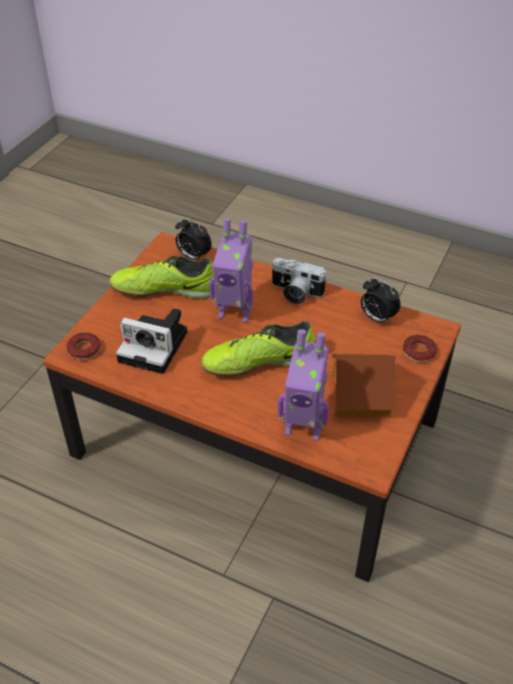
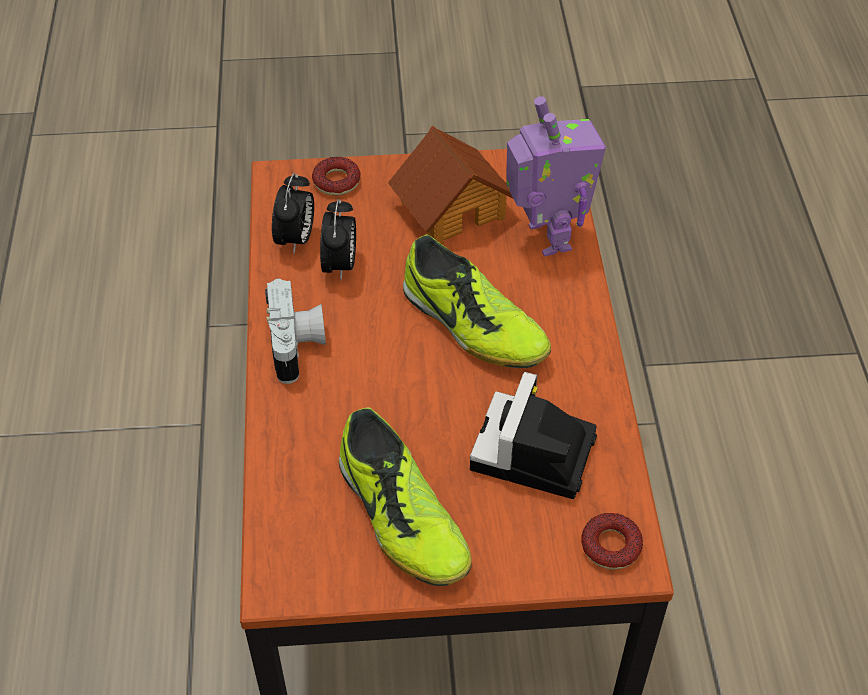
camera: 120 degrees left, 5 degrees up
(156, 347) = (533, 455): camera -> camera turned 150 degrees counterclockwise
(193, 256) = (289, 523): alarm clock -> alarm clock (340, 266)
(235, 312) = (392, 397): toy robot -> none

